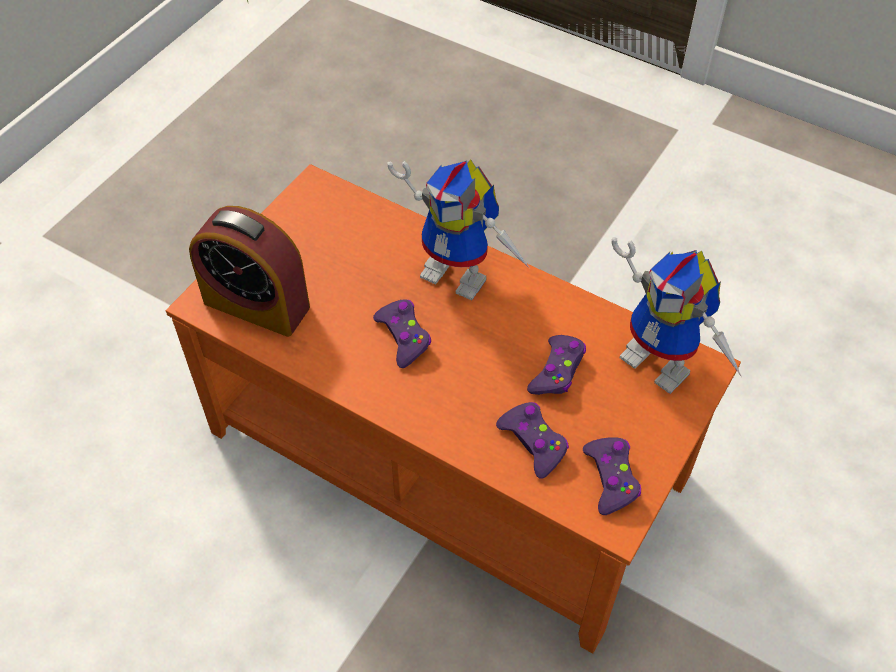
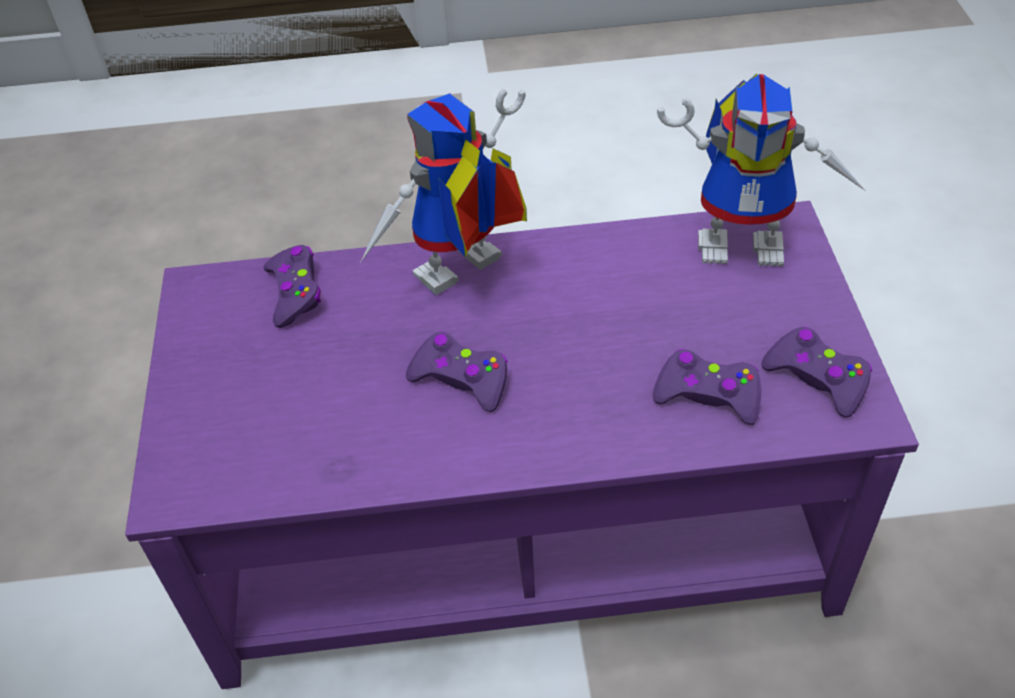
camera: 35 degrees left, 5 degrees down
(256, 304) = (246, 453): alarm clock -> none
(450, 451) = (519, 518): orange coffee table -> purple coffee table
(462, 273) = (460, 278): toy robot -> toy robot turned 150 degrees clockwise
(557, 371) = (657, 312): purple game controller -> purple game controller (295, 292)

